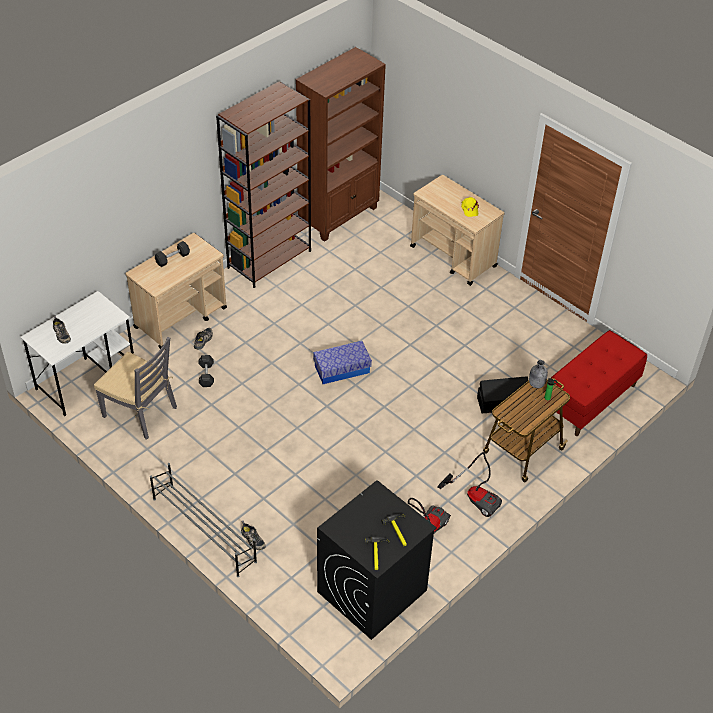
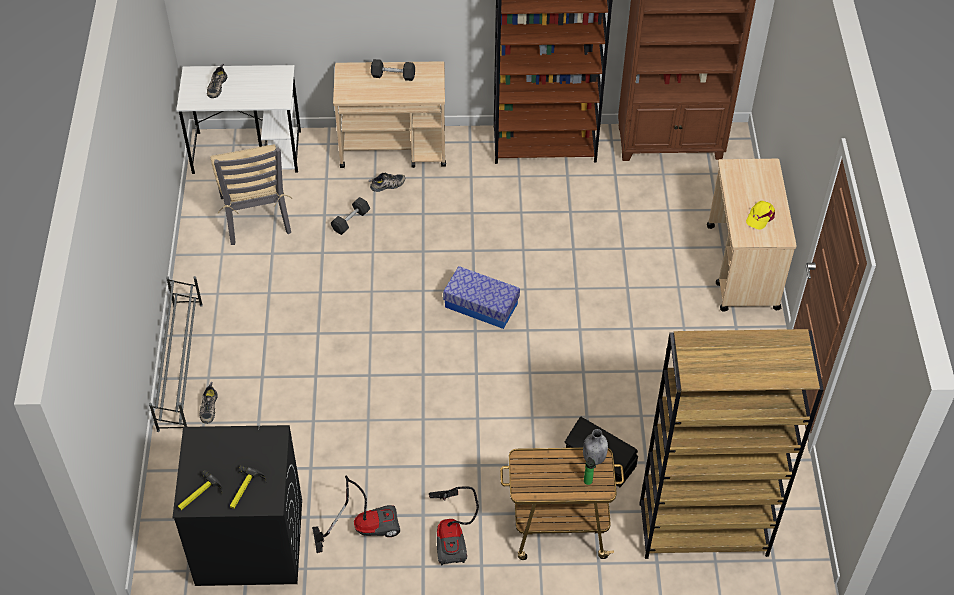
camera: 45 degrees right, 5 degrees up
(590, 399) = (702, 530): red bench -> brown bookcase

